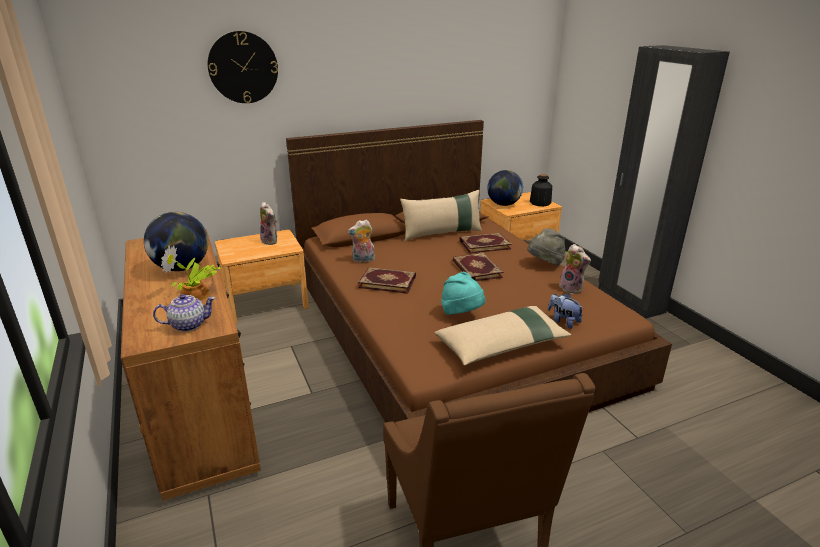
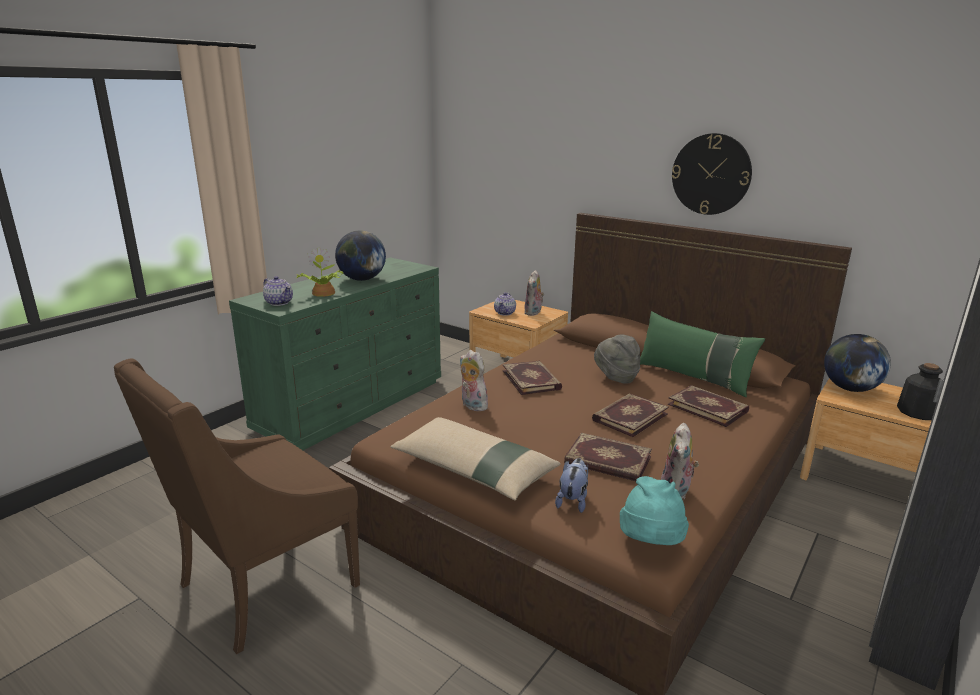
camera: 60 degrees right, 5 degrees down
(201, 407) = (353, 404): brown dresser -> green dresser
(243, 67) = (557, 133): wall clock -> wall clock (711, 174)
(252, 251) = (505, 313): none -> teapot
(363, 260) = (562, 358): plush toy -> plush toy (472, 405)
(442, 233) = (693, 377): beige pillow -> green pillow
(462, 314) = (508, 431): turquoise hat -> turquoise hat (650, 544)
(524, 295) = (607, 461): none -> book
(544, 264) = (720, 459): grey hat -> grey hat (615, 377)

